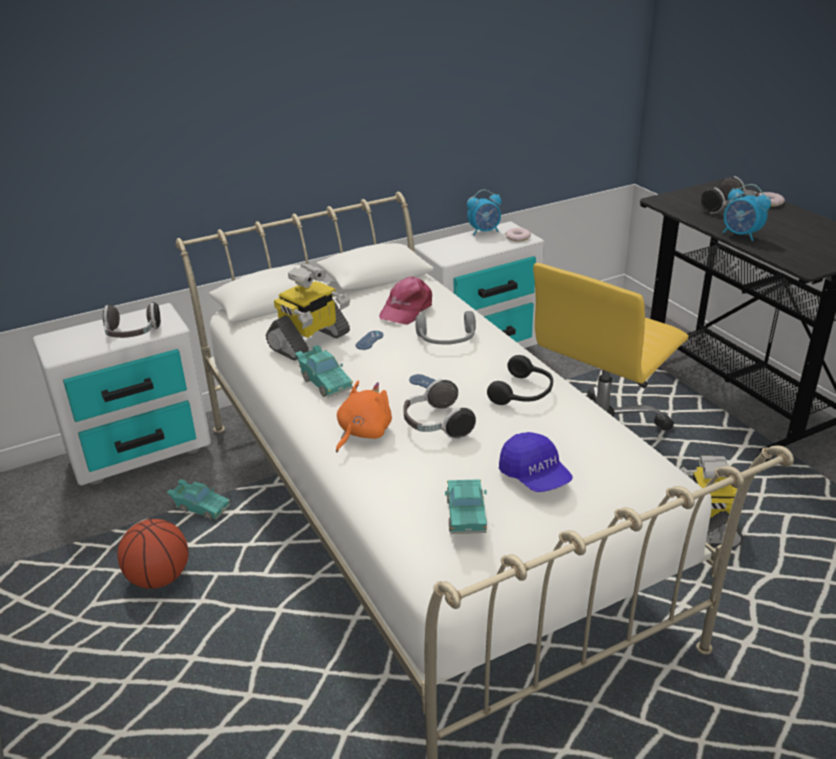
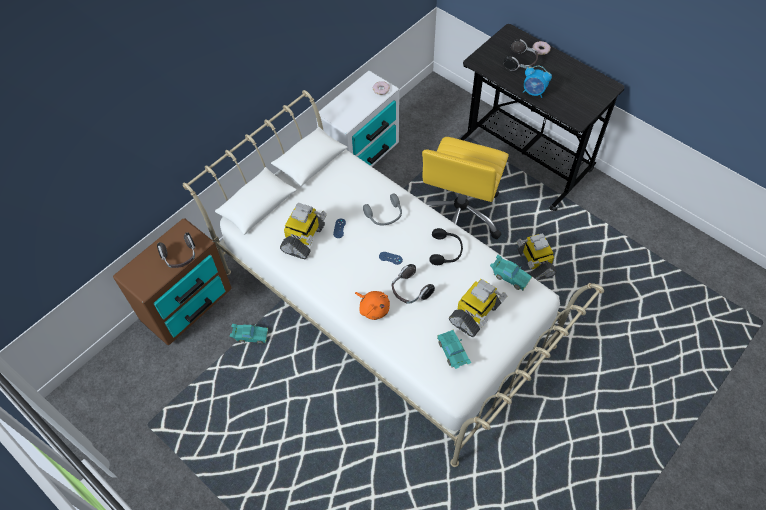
camera: 20 degrees left, 25 degrees up
(142, 457) = (189, 308): white nightstand -> brown nightstand
(159, 578) = (255, 392): basketball -> none
(324, 382) = (331, 273): turquoise toy car -> turquoise toy car (509, 276)
(362, 433) = (373, 308): orange plush toy -> orange plush toy turned 120 degrees clockwise
(406, 309) = (347, 191): pink cap -> none
(484, 232) = (356, 87): alarm clock -> none
(535, 476) = (475, 314): blue cap -> toy robot

